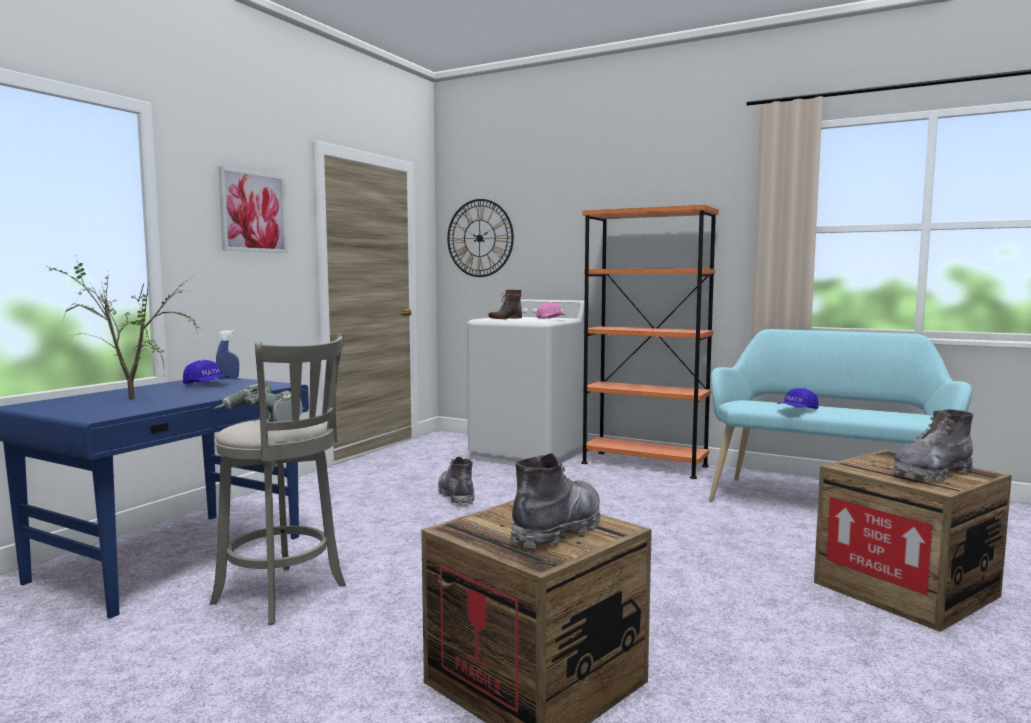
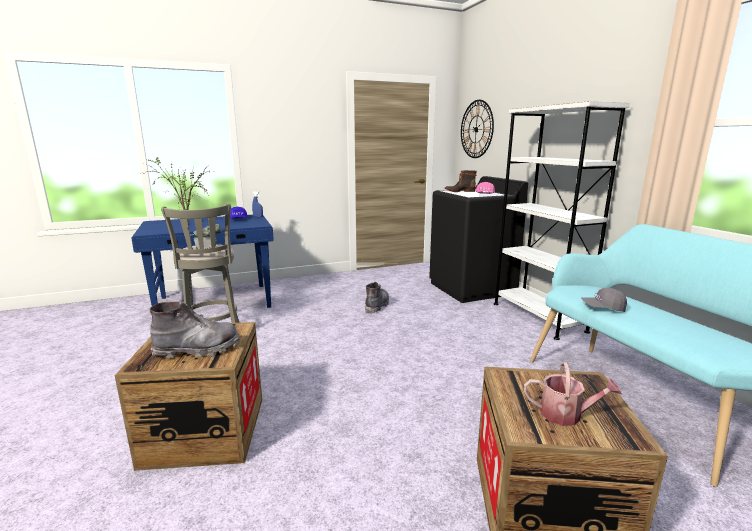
camera: 40 degrees right, 10 degrees up
(253, 212) = (299, 121): picture -> none
(529, 454) = (471, 288): white washing machine -> black washing machine
(644, 464) = (538, 317): orange bookcase -> white bookcase
(797, 410) = (602, 308): blue cap -> grey cap
(931, 474) = (566, 414): grey boot -> watering can

